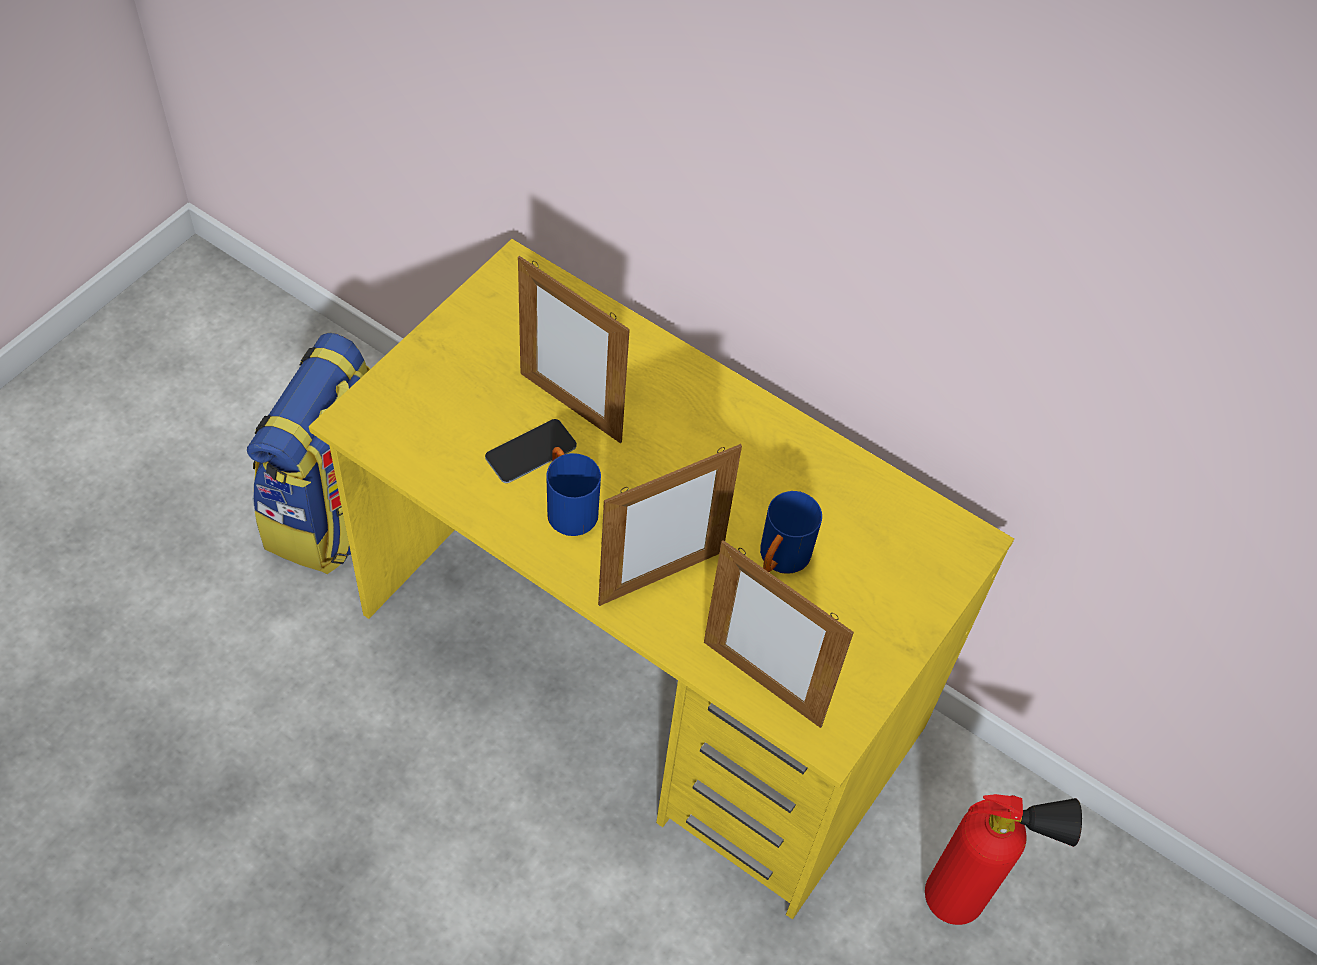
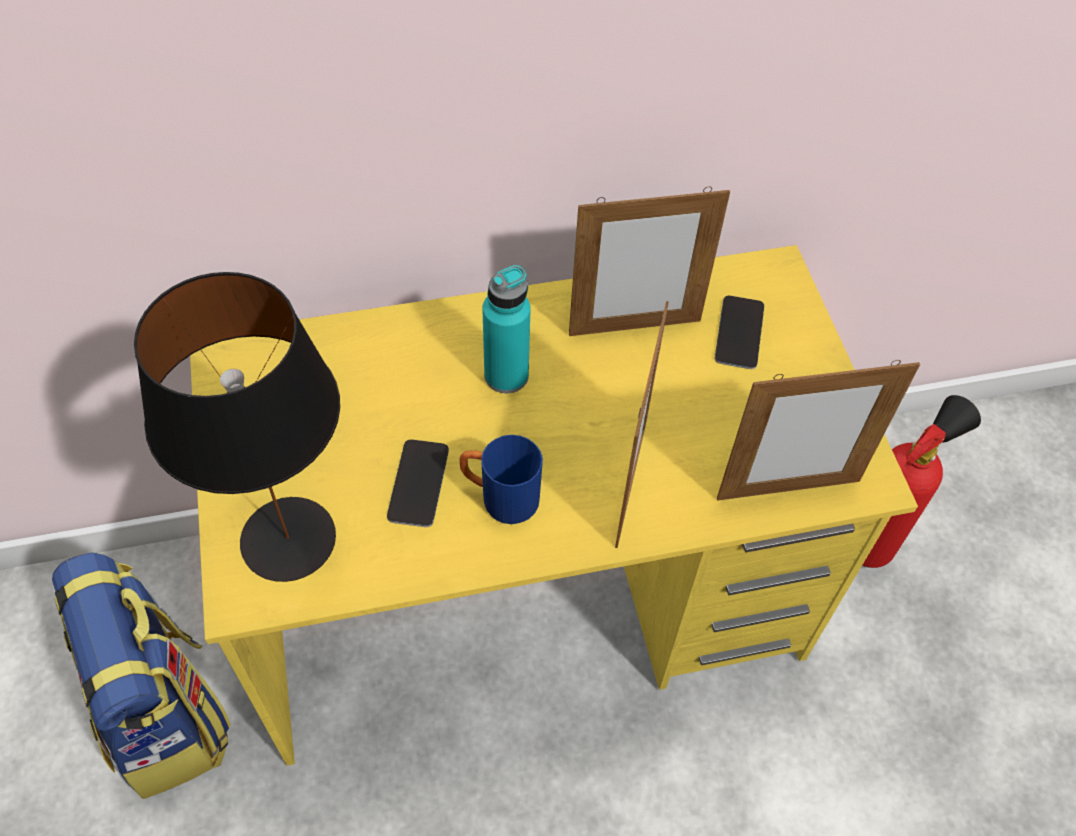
camera: 45 degrees left, 0 degrees up
(417, 414) = (289, 540): none -> black table lamp
(570, 407) = (404, 422): picture frame -> picture frame (634, 327)
(673, 437) = (506, 375): none -> turquoise bottle
(780, 560) = (688, 393): blue mug -> none
(876, 556) = (739, 332): none -> phone

